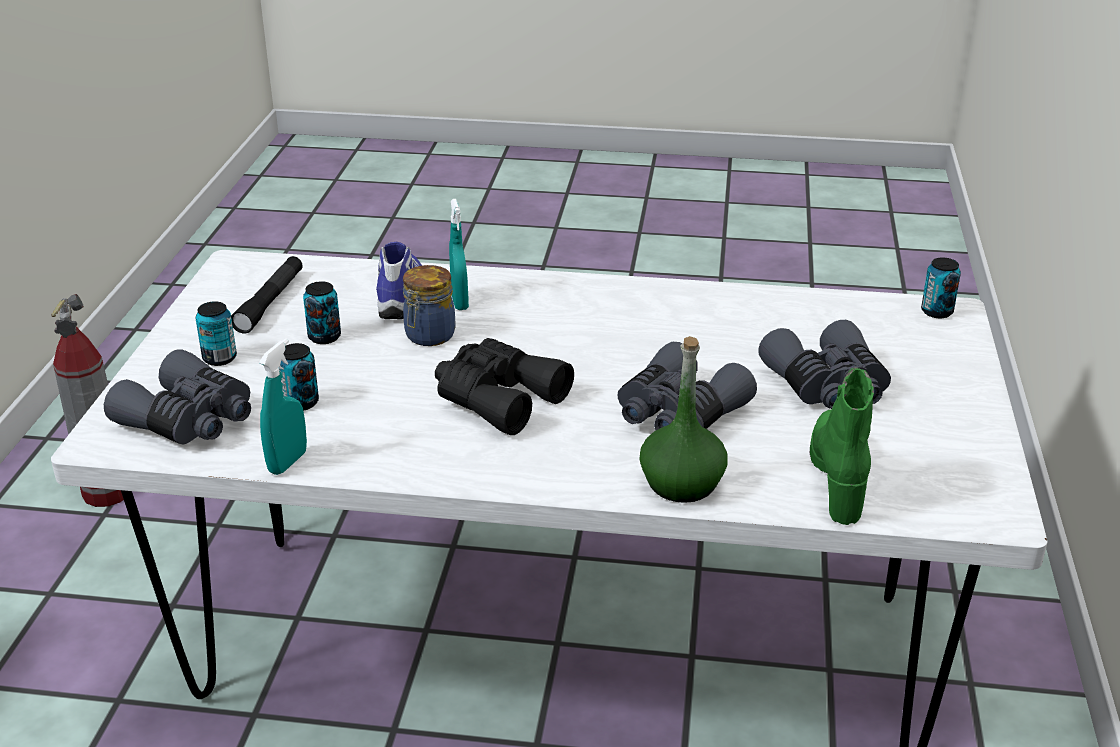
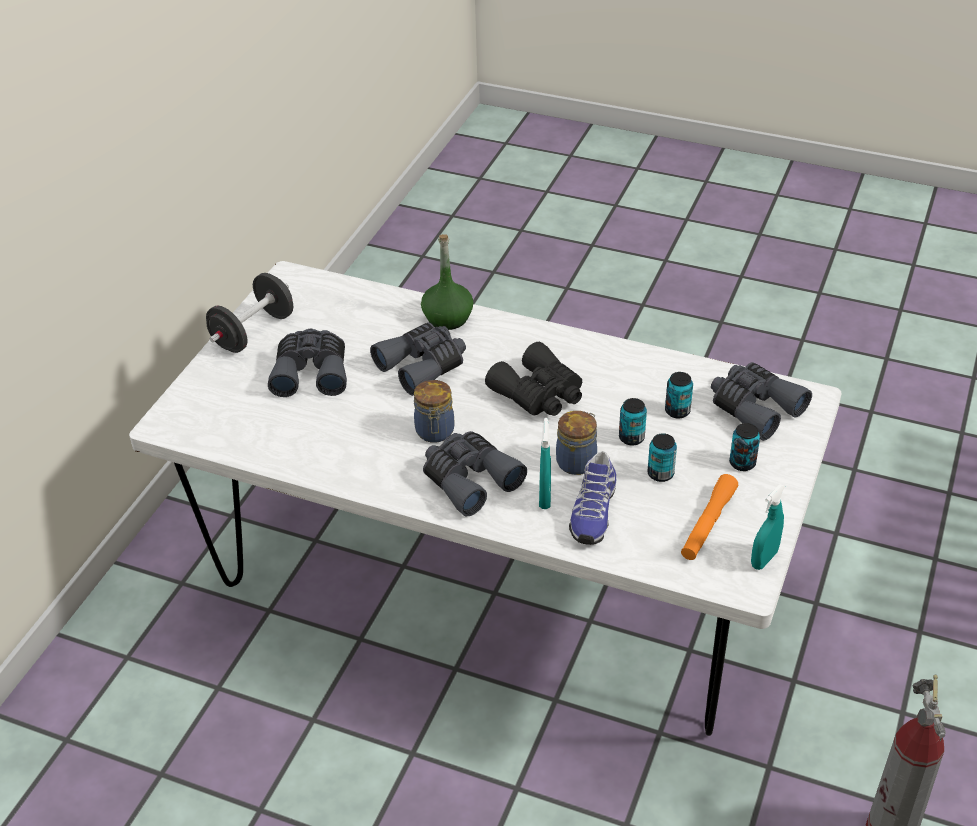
camera: 165 degrees left, 10 degrees up
(270, 302) = (708, 524): black flashlight -> orange flashlight
(287, 462) = (684, 365): turquoise spray bottle -> turquoise spray bottle (764, 559)
(553, 307) = (469, 479): none -> grey binoculars
(617, 343) = (435, 432): none -> jar
(840, 477) = (354, 309): green boot -> none
(937, 312) = (175, 426): can -> can (631, 438)
(960, 424) = (253, 332): none -> black dumbbell

